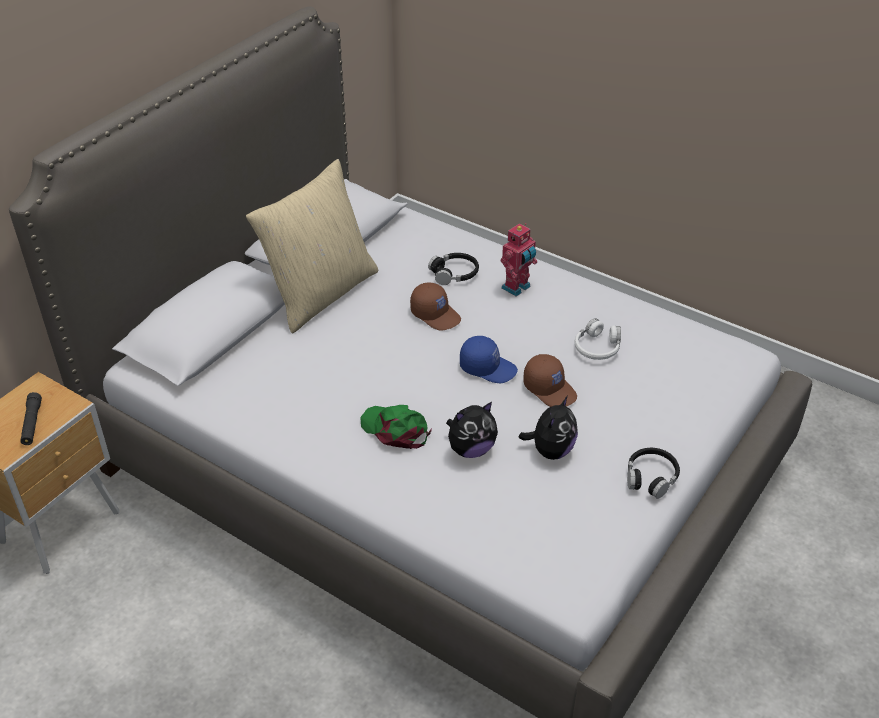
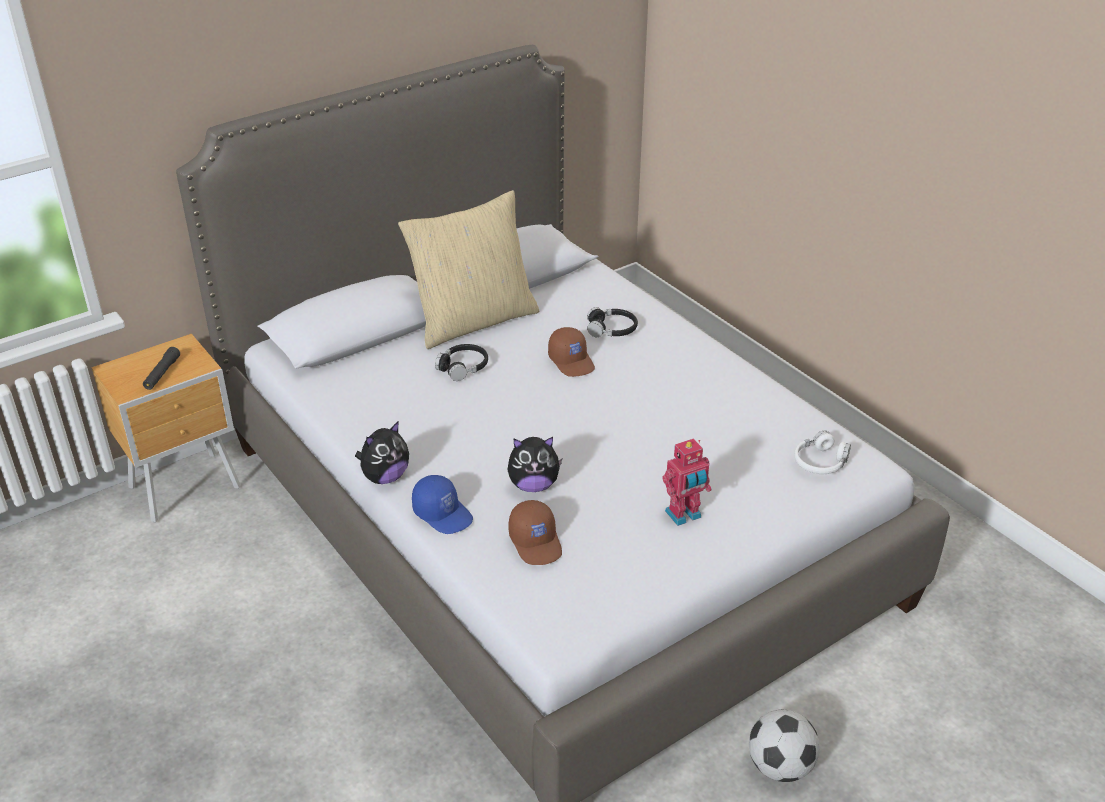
camera: 20 degrees right, 5 degrees down
(395, 430) = (473, 452): green cap -> none
(488, 367) = (594, 418): blue cap -> blue cap (443, 513)
(517, 288) = (667, 354): toy robot -> toy robot (684, 515)
(550, 389) = (645, 451): brown cap -> brown cap (536, 542)
(550, 450) = (612, 505): plush toy -> plush toy (385, 477)
(597, 347) = (716, 425): white headphones -> white headphones (820, 462)
(651, 477) = (699, 554): black headphones -> black headphones (463, 367)
(742, 640) = (780, 767): none -> football

